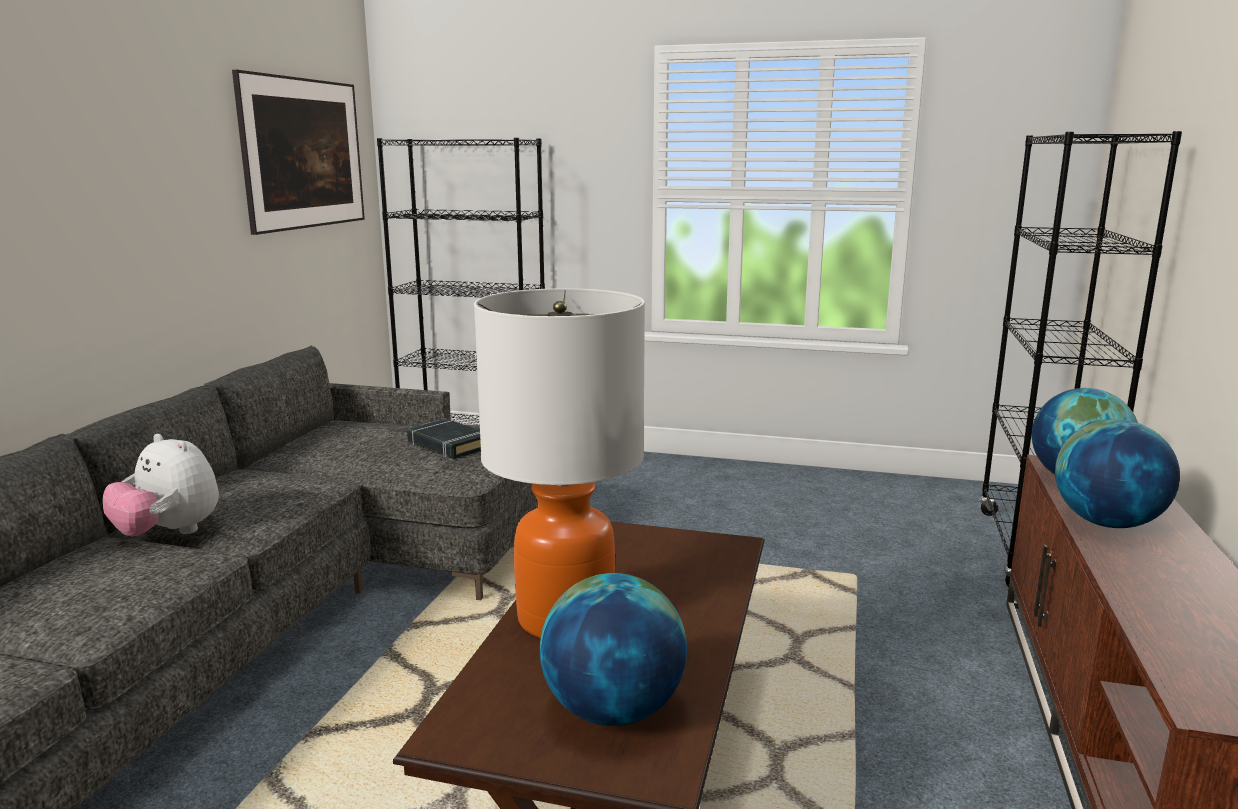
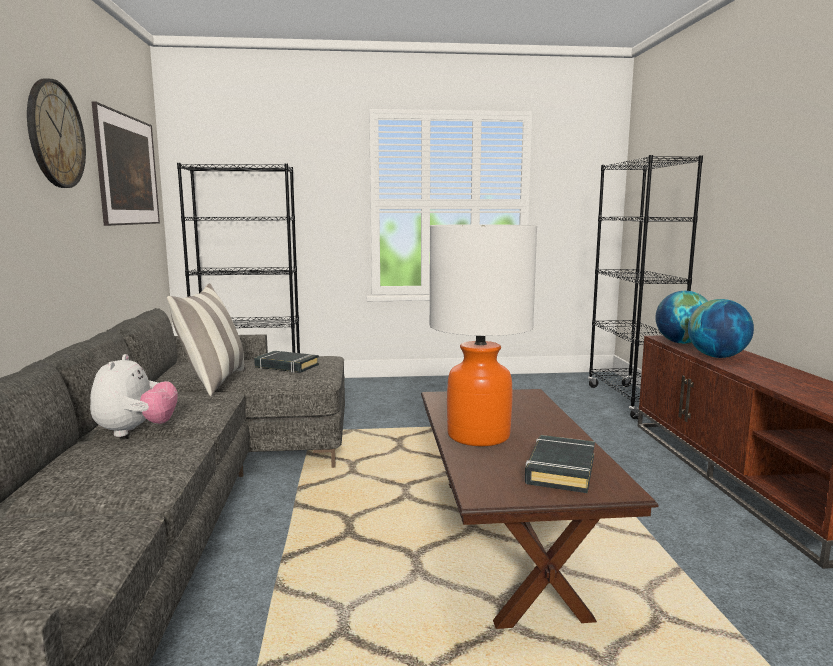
camera: 20 degrees left, 5 degrees down
(159, 125) = (55, 134): none -> wall clock
(169, 533) = (136, 431): plush toy -> plush toy turned 105 degrees counterclockwise
(335, 461) = (213, 382): none -> pillow
(613, 711) = (560, 470): globe -> black book

